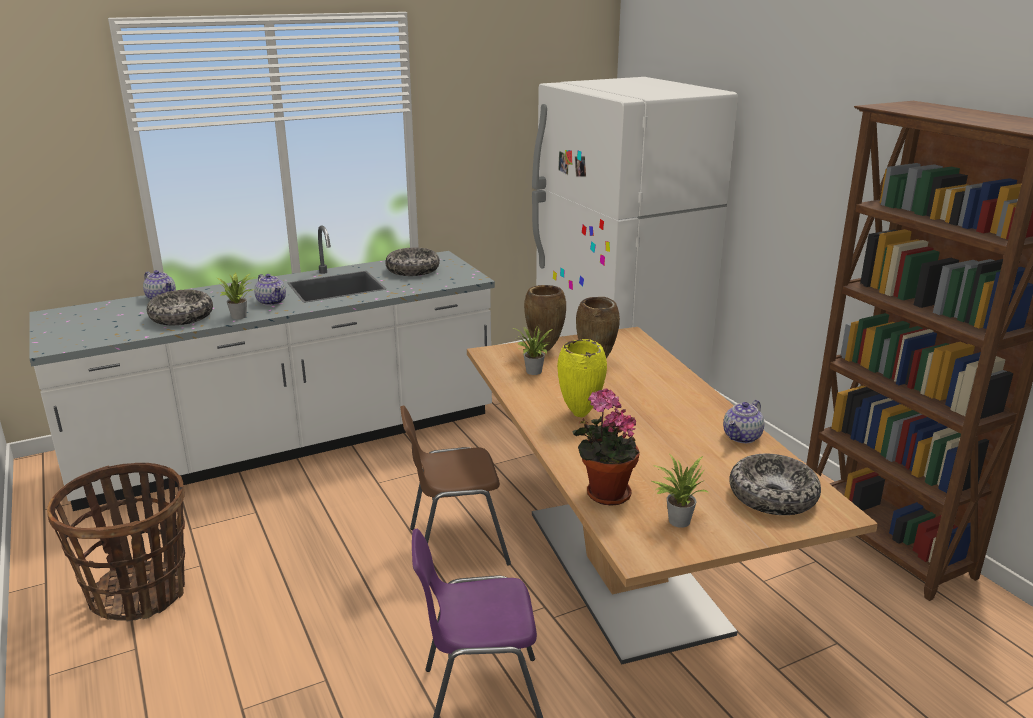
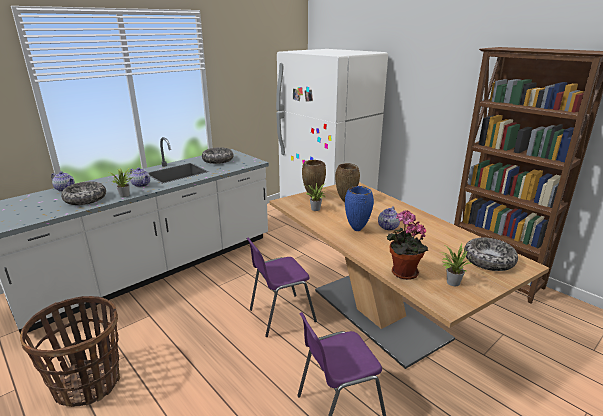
camera: 15 degrees left, 0 degrees up
(455, 545) = (280, 315): brown chair -> purple chair
(581, 415) = (357, 229): yellow vase -> blue vase
(742, 437) = (449, 231): teapot -> teapot (388, 227)

